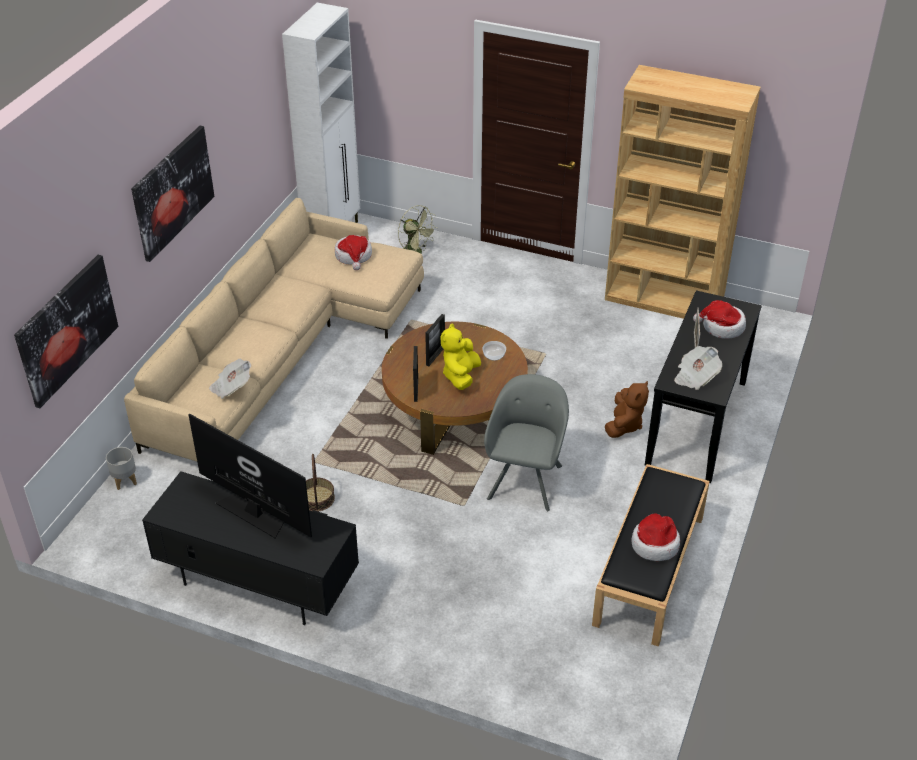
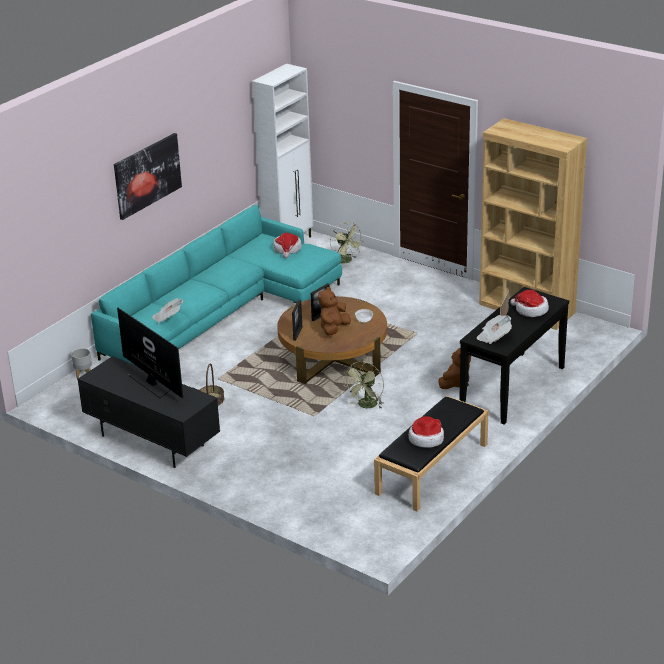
camera: 15 degrees right, 10 degrees down
(67, 329) = (53, 249): picture -> none
(283, 350) = (222, 311): beige sofa -> turquoise sofa
(460, 376) = (334, 329): yellow plush toy -> brown plush toy
(526, 479) = (366, 406): grey armchair -> green fan

